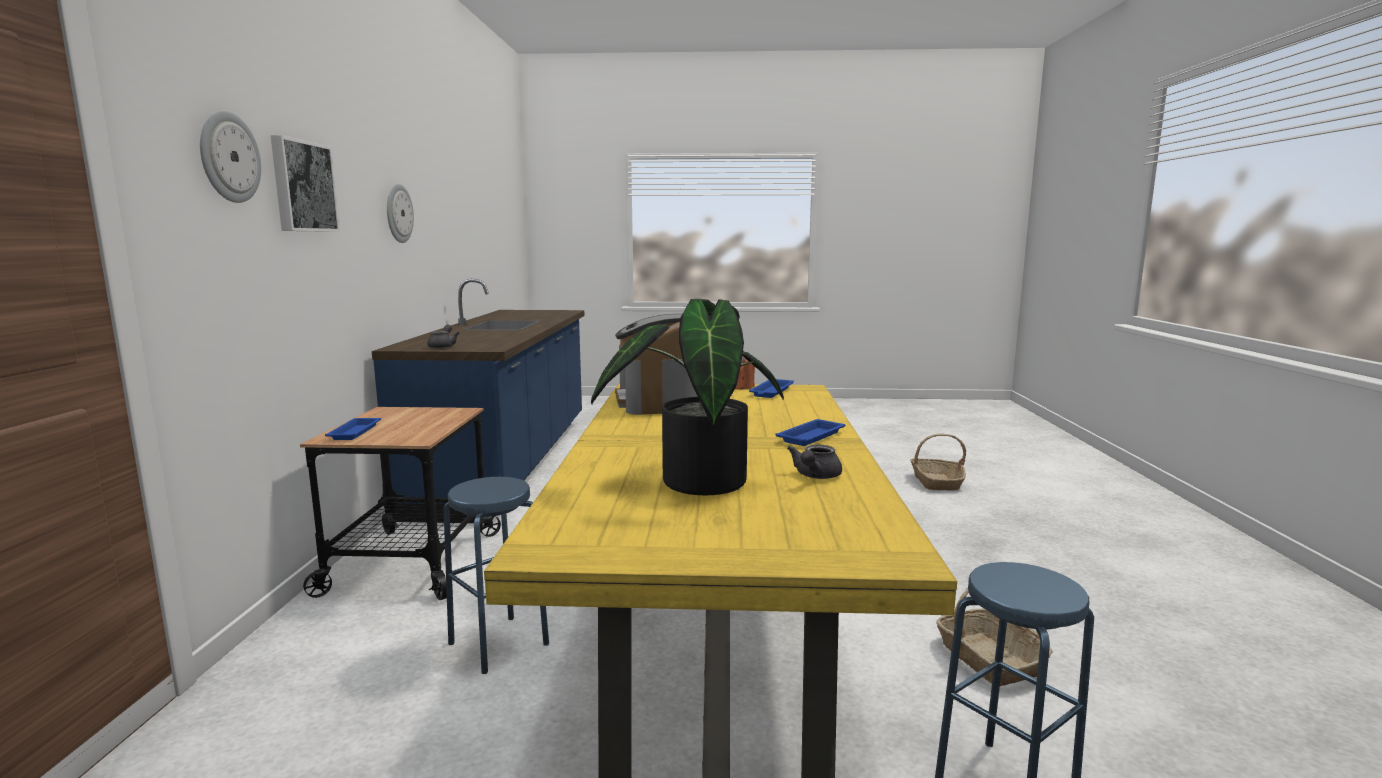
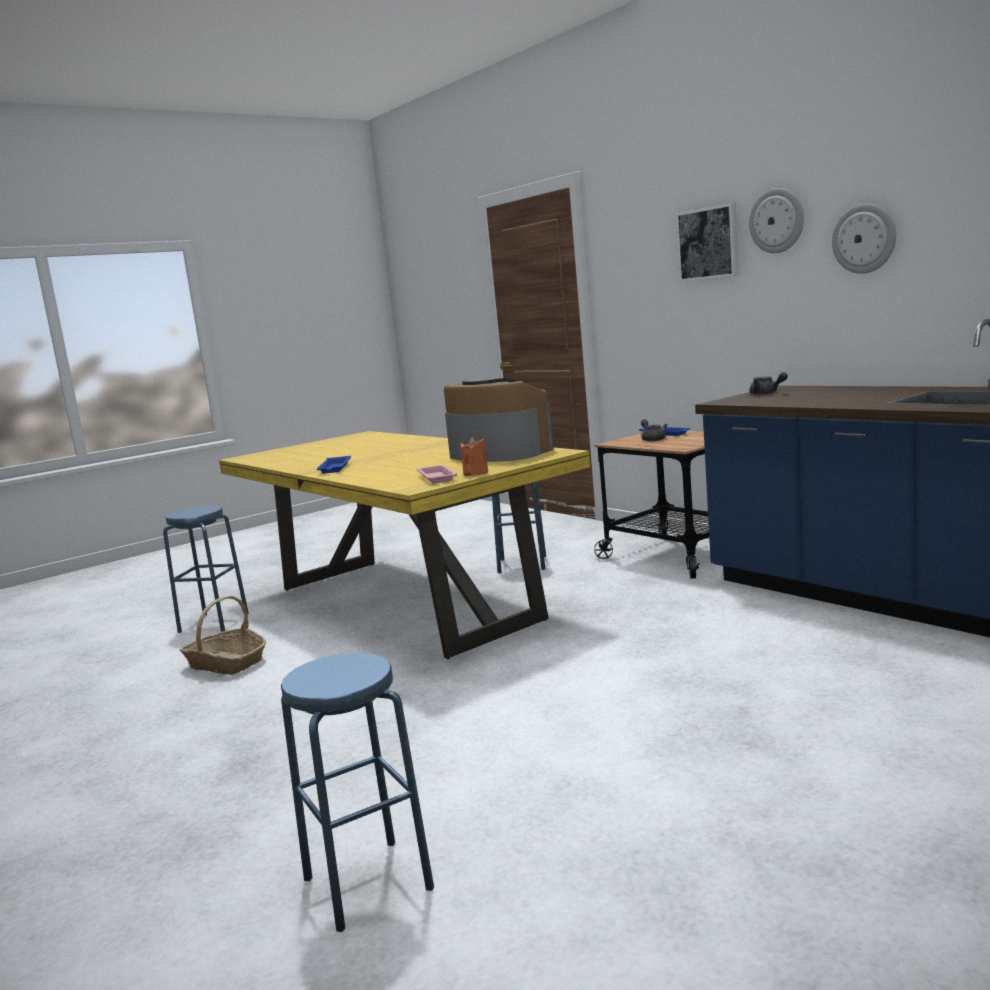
camera: 140 degrees right, 0 degrees up
(228, 157) = (646, 240): wall clock -> wall clock (777, 220)
(695, 480) = (356, 448): potted plant -> none
(771, 392) = (436, 477): blue tray -> pink tray
(815, 476) = (302, 460): grey teapot -> grey teapot (652, 439)
(936, 482) = (367, 883): basket -> blue stool

